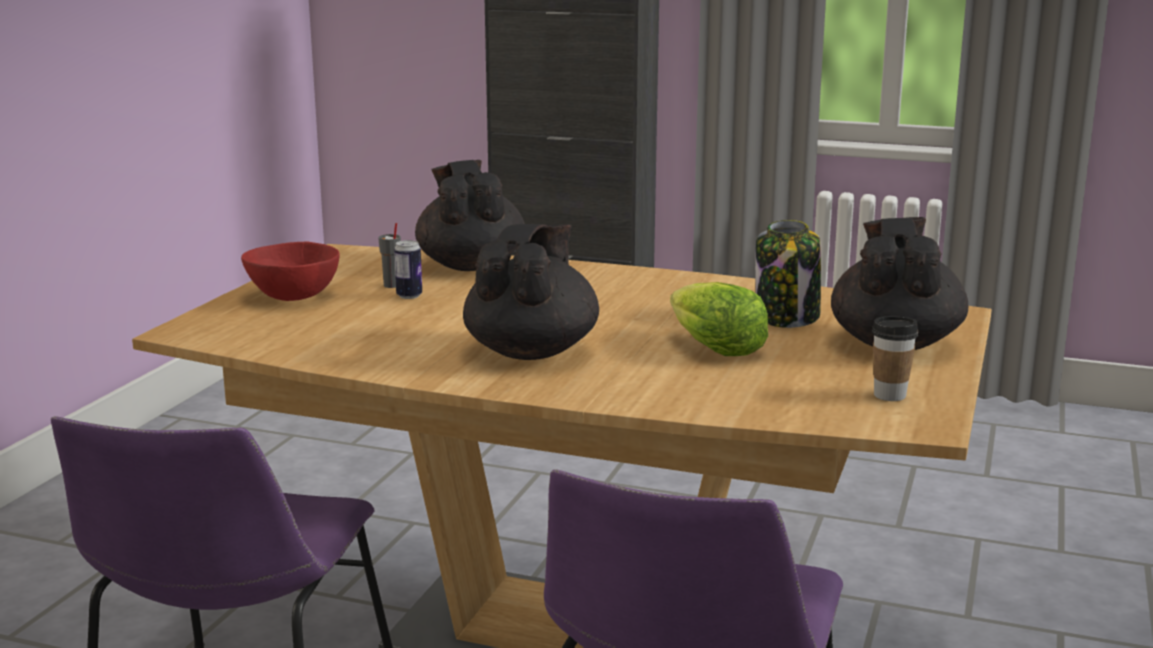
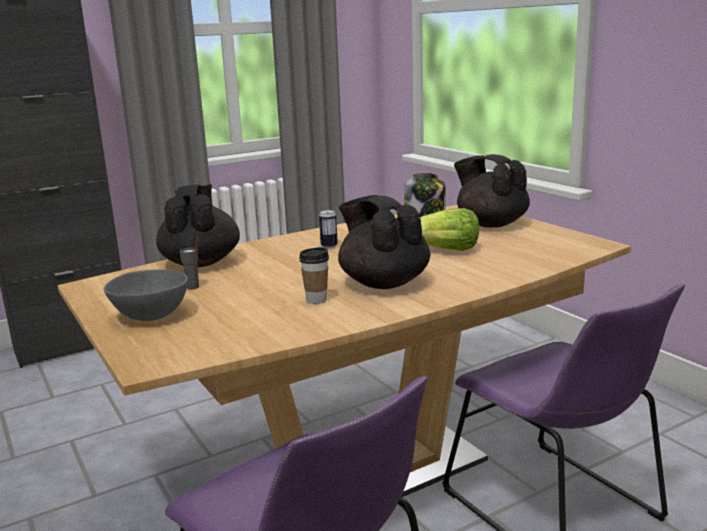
camera: 50 degrees left, 0 degrees up
(292, 297) = (151, 316): red bowl -> grey bowl
(409, 296) = (224, 287): can -> can (329, 246)
(470, 265) = (201, 262): black teapot -> black teapot turned 60 degrees clockwise
(889, 395) = (555, 240): cup -> cup (316, 300)

